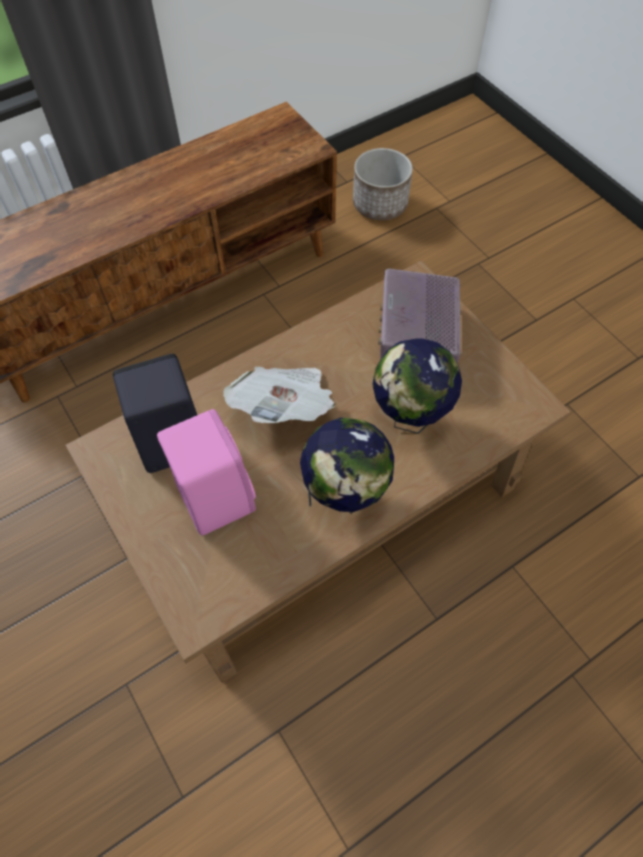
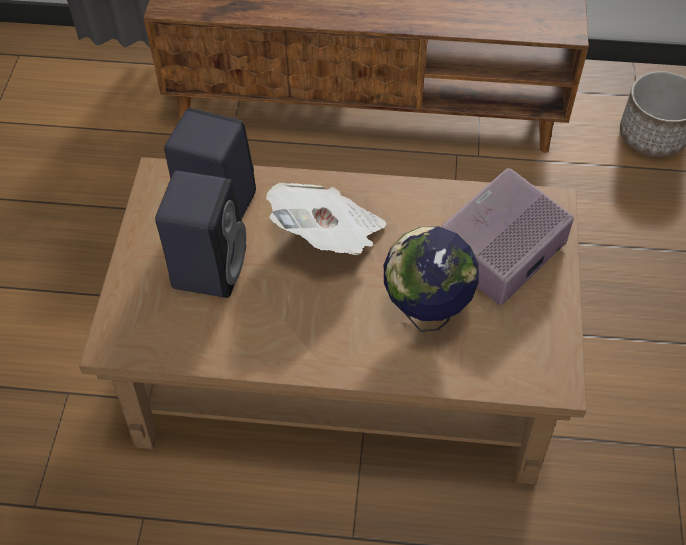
camera: 40 degrees right, 5 degrees down
(214, 495) = (209, 266): pink speaker -> black speaker
(345, 495) = (310, 337): globe -> none

